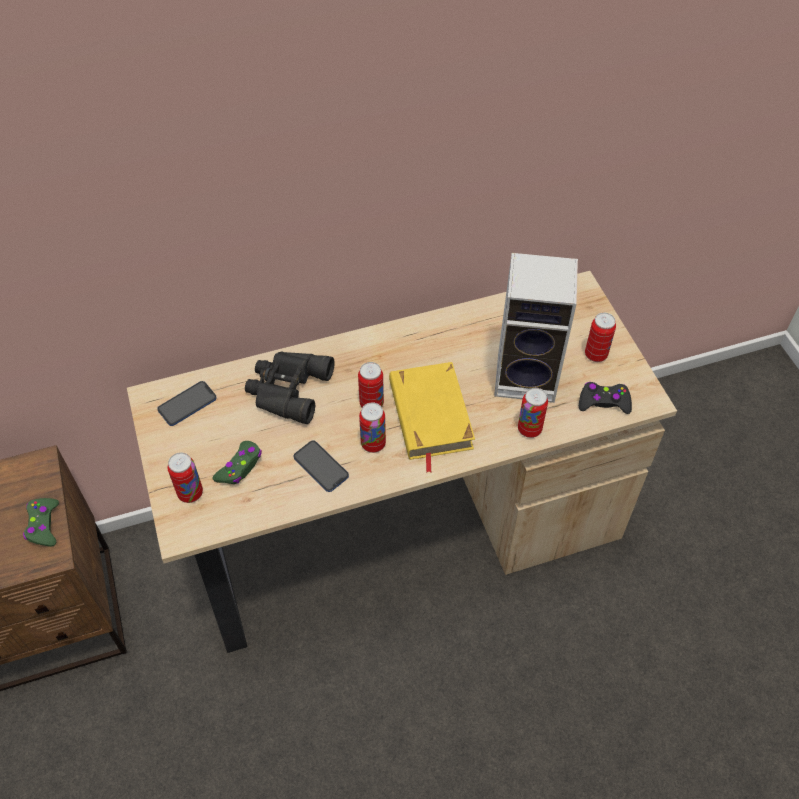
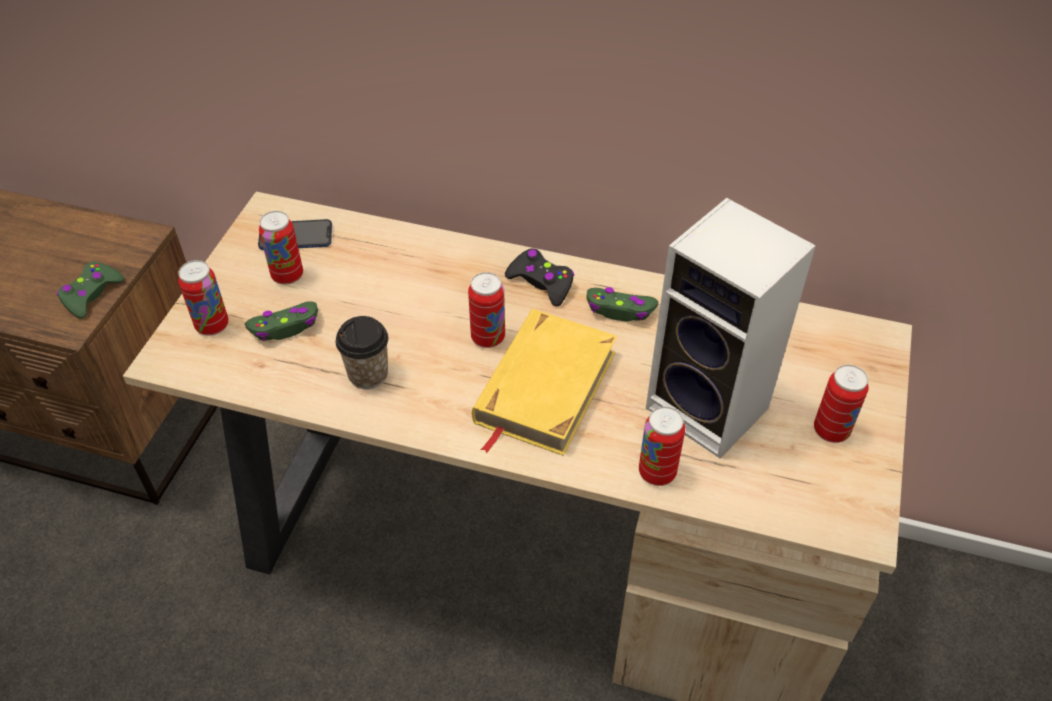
camera: 35 degrees right, 5 degrees down
(287, 389) = (409, 274): black binoculars -> none
(321, 467) = (368, 375): phone -> cup
(373, 444) = (449, 382): can -> can (287, 276)
(432, 344) = (620, 310): none -> green game controller
(603, 402) = (791, 495): black game controller -> black game controller (541, 282)

